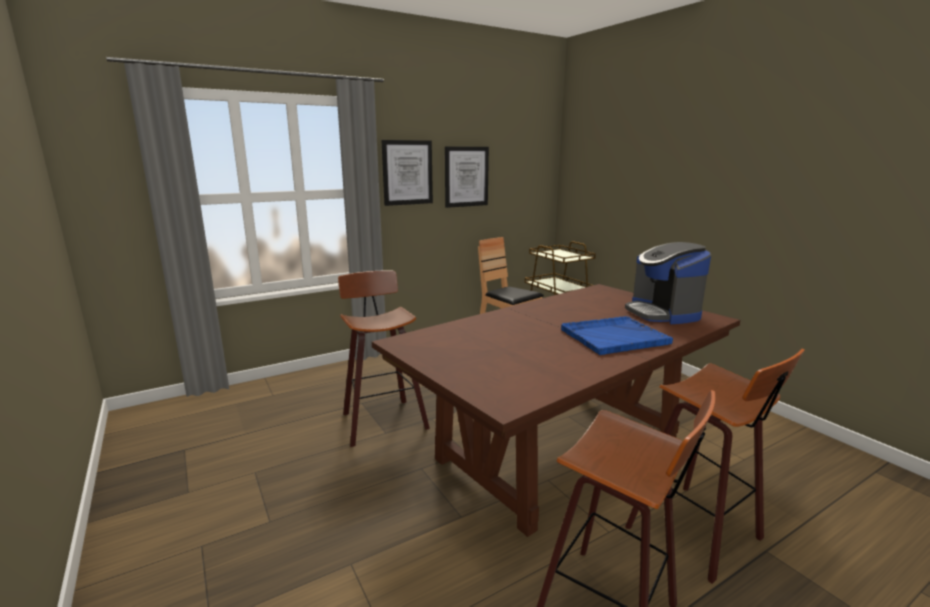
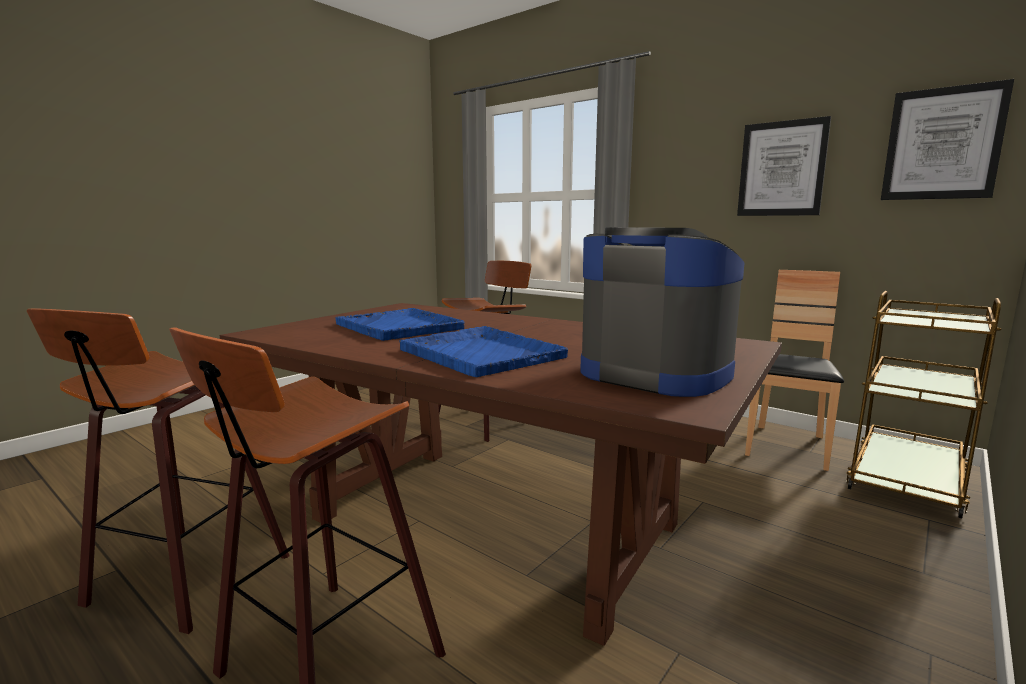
camera: 70 degrees right, 5 degrees down
(407, 172) = (684, 167): picture -> picture (942, 144)
(510, 350) = (399, 326): none -> blue tray
(662, 313) = (654, 374): coffee machine -> coffee machine turned 75 degrees clockwise

